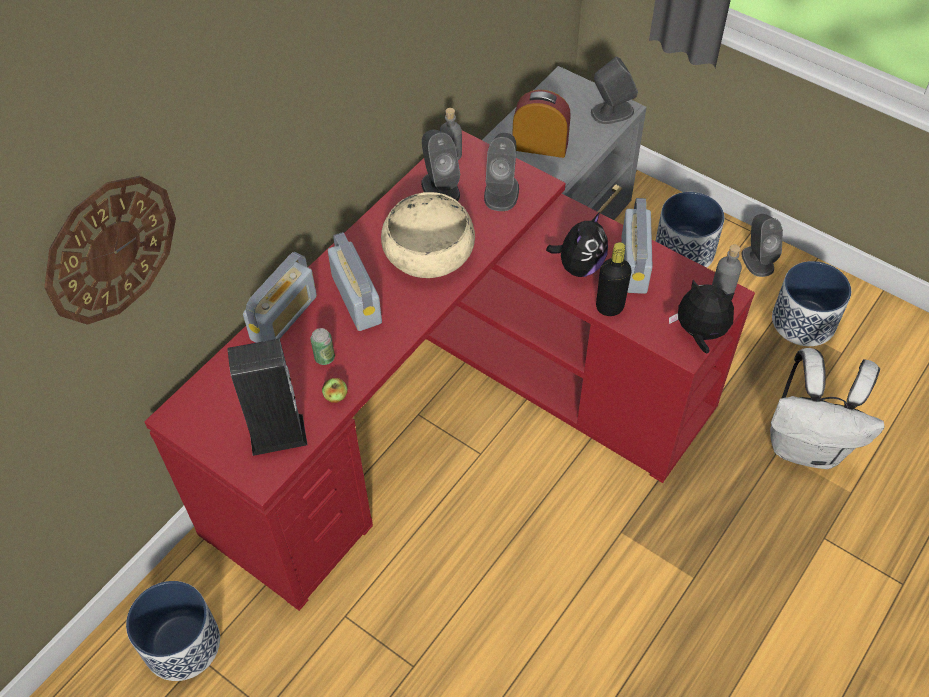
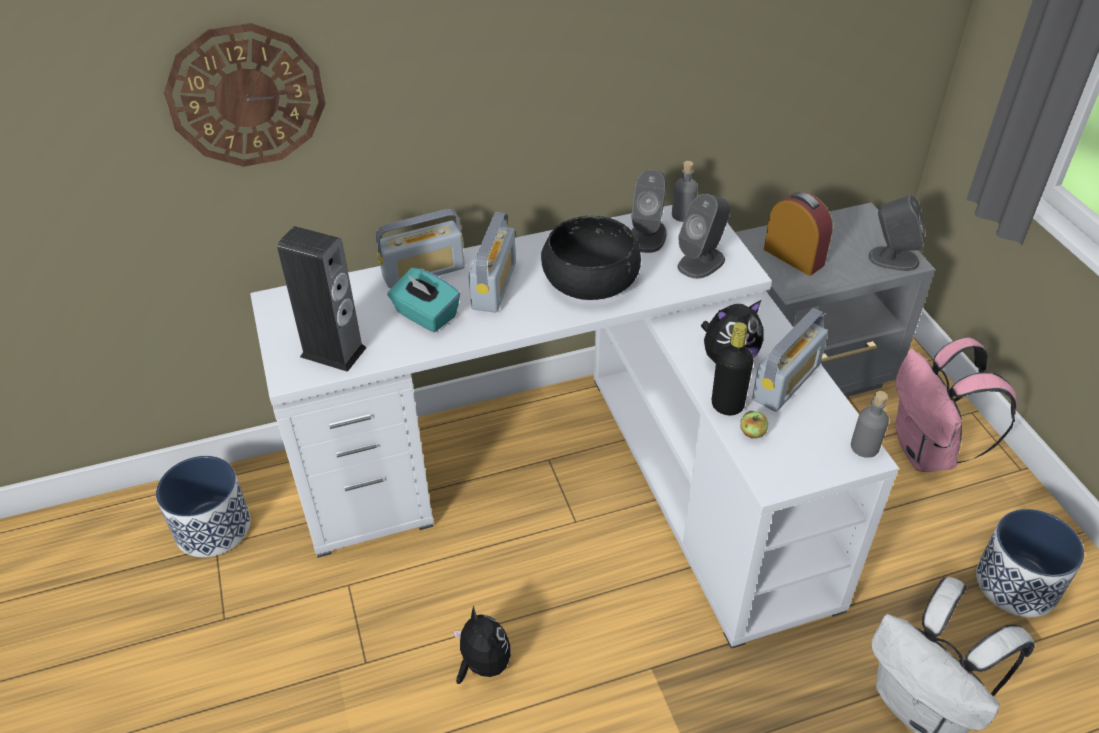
camera: 35 degrees right, 10 degrees down
(324, 358) = (425, 315): can -> turquoise tissue box
(336, 396) = (405, 348): apple -> apple (752, 433)
(428, 252) = (590, 278): beige bowl -> black bowl
(453, 411) = (581, 474): red desk -> white desk
(684, 251) = (928, 452): planter -> pink backpack
(699, 334) = (801, 474): plush toy -> plush toy (483, 664)
(757, 260) = (1006, 499): grey speaker -> none

